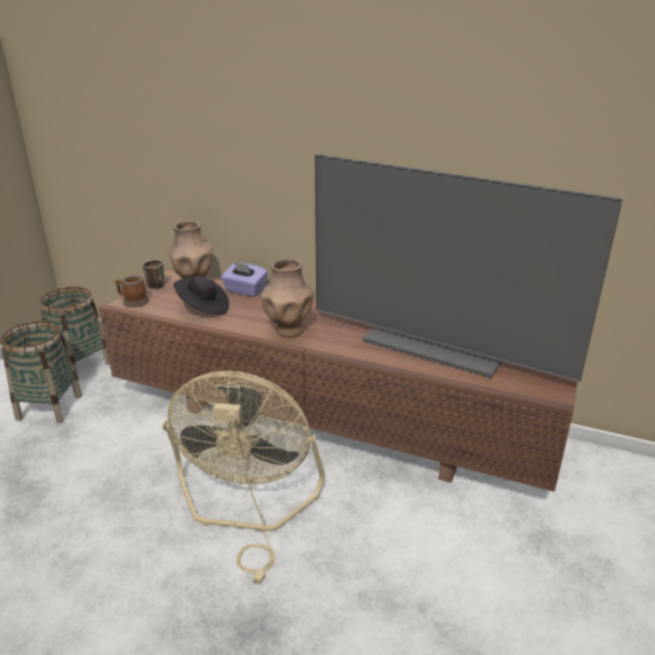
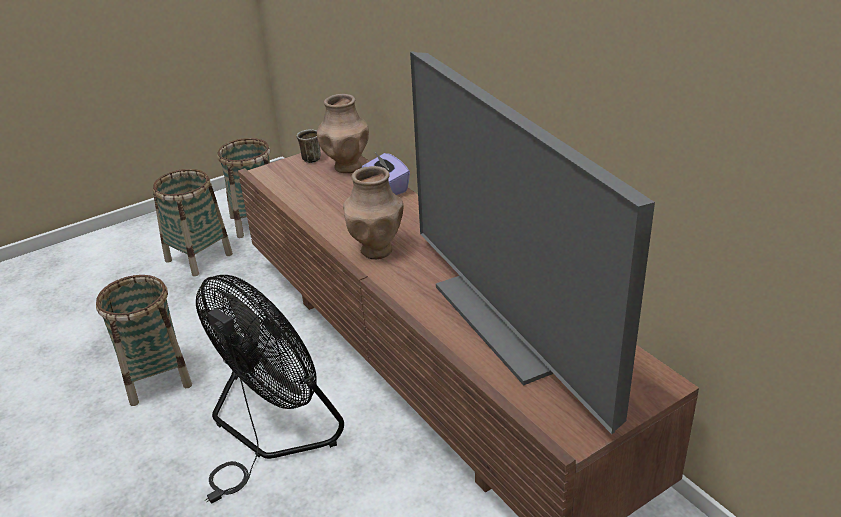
camera: 35 degrees right, 5 degrees up
(106, 513) = (156, 378): none -> basket
(133, 301) = (274, 172): mug -> none
(203, 308) = (326, 198): black hat -> none
(246, 512) = (261, 429): beige fan -> black fan

